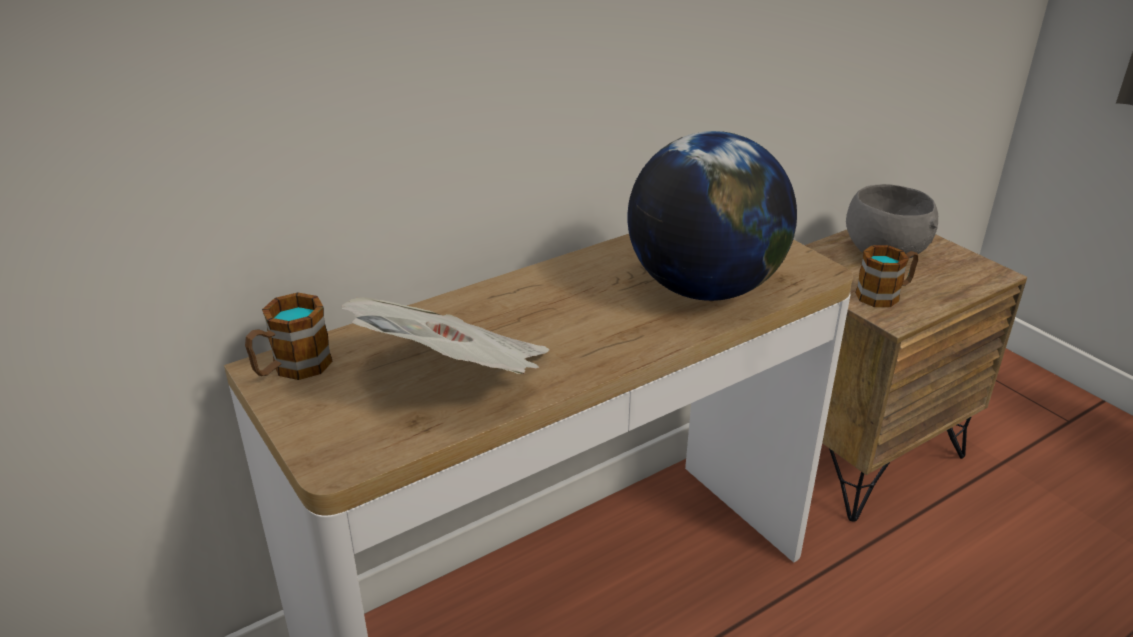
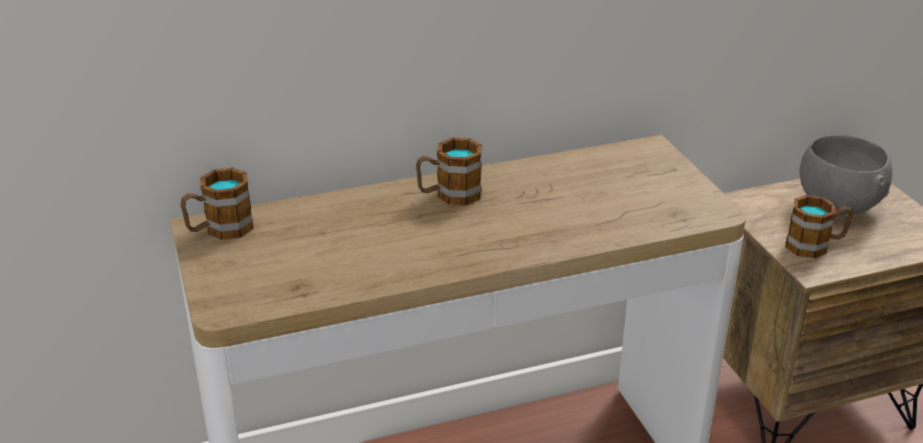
camera: 15 degrees right, 0 degrees up
(457, 378) = (346, 258): newspaper -> none
(540, 291) = (449, 195): none -> mug
(704, 289) = (596, 213): globe -> none

